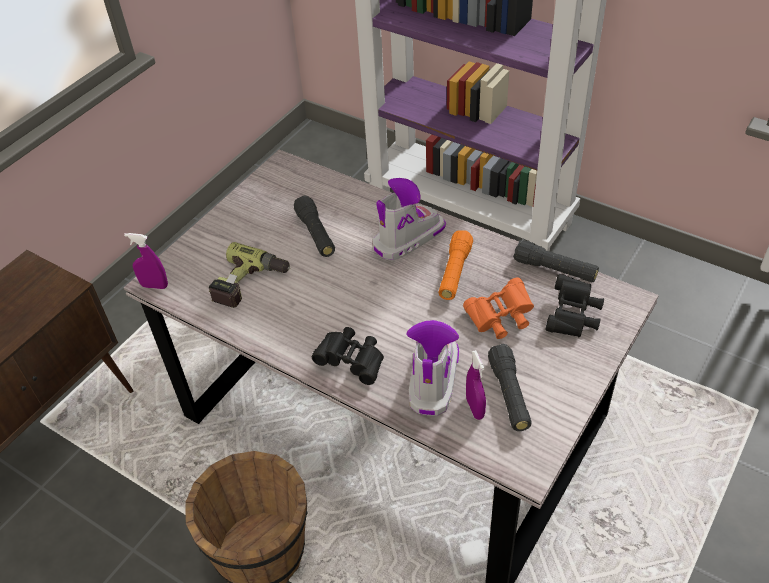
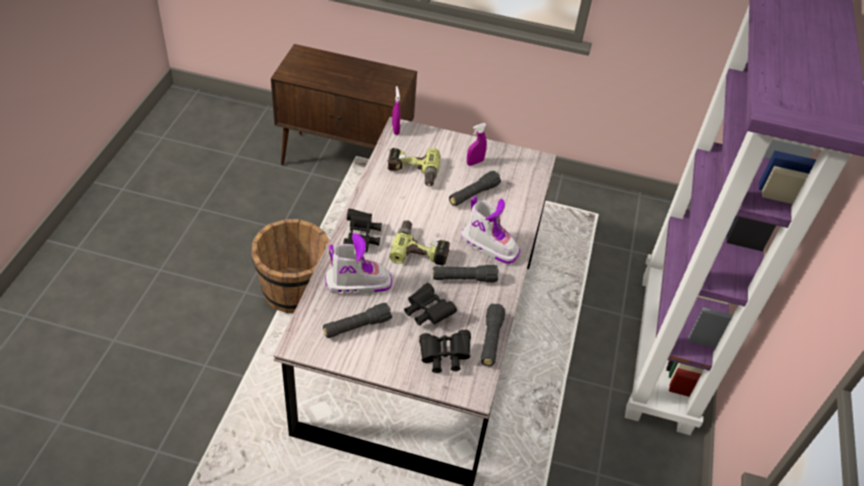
camera: 65 degrees right, 0 degrees up
(392, 303) = (421, 249): none -> power drill
(454, 272) = (464, 279): orange flashlight -> black flashlight
(475, 408) = (340, 309): purple spray bottle -> purple spray bottle (475, 162)
(500, 318) = (427, 312): orange binoculars -> black binoculars

